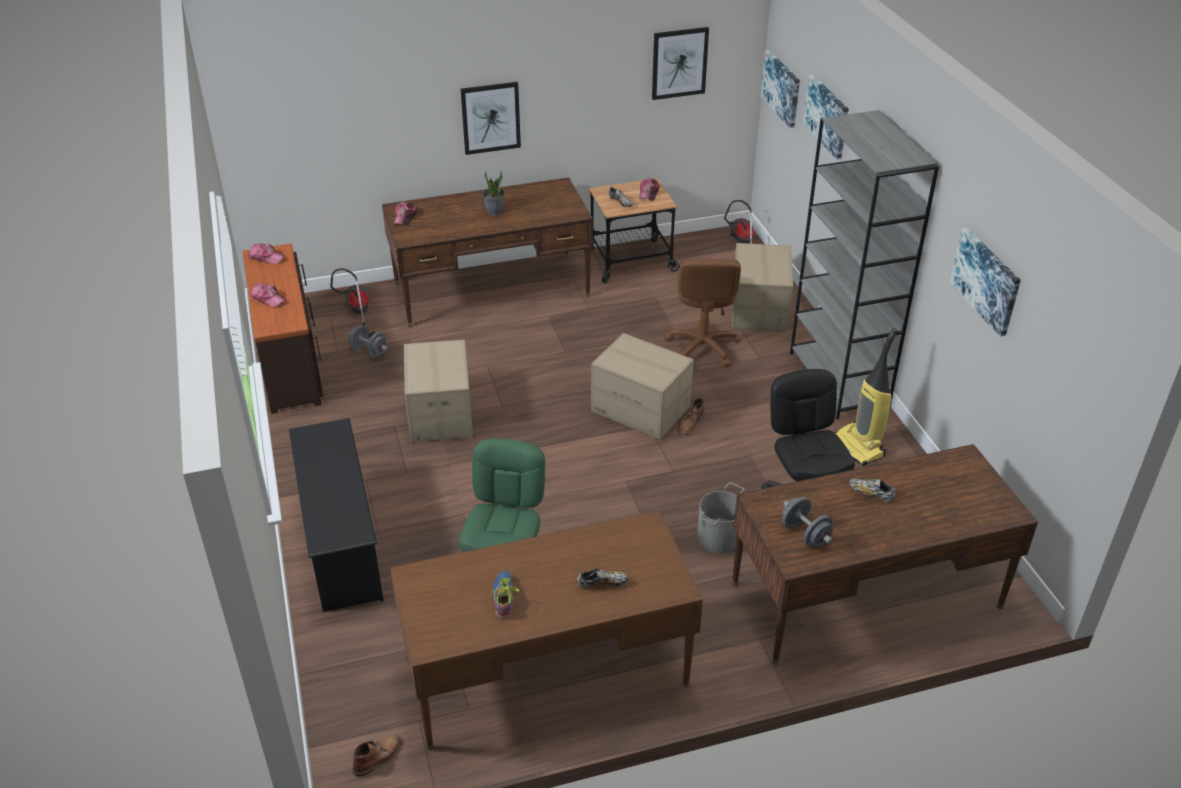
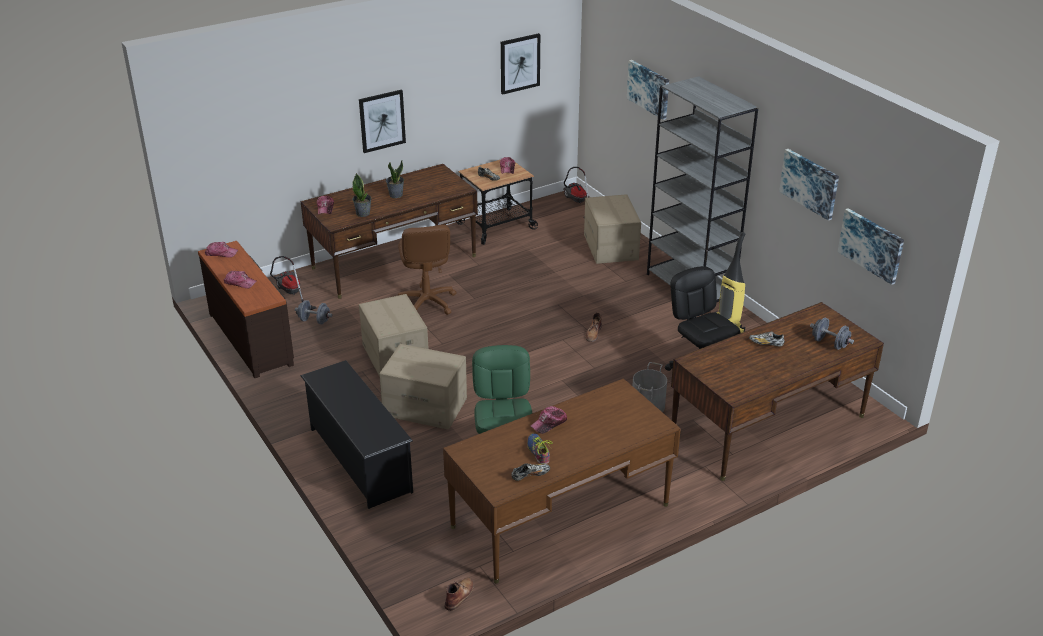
camera: 15 degrees left, 5 degrees down
(445, 230) = (363, 213): none -> potted plant
(536, 558) = (549, 423): none -> cap
(602, 584) = (605, 431): shoe -> shoe (530, 475)
(641, 409) = (551, 329): cardboard box -> cardboard box (425, 406)
(702, 347) = (579, 279): brown office chair -> brown office chair (426, 302)
(782, 88) = (601, 74): picture -> picture (871, 245)
(805, 534) = (732, 376): grey dumbbell -> grey dumbbell (829, 343)

